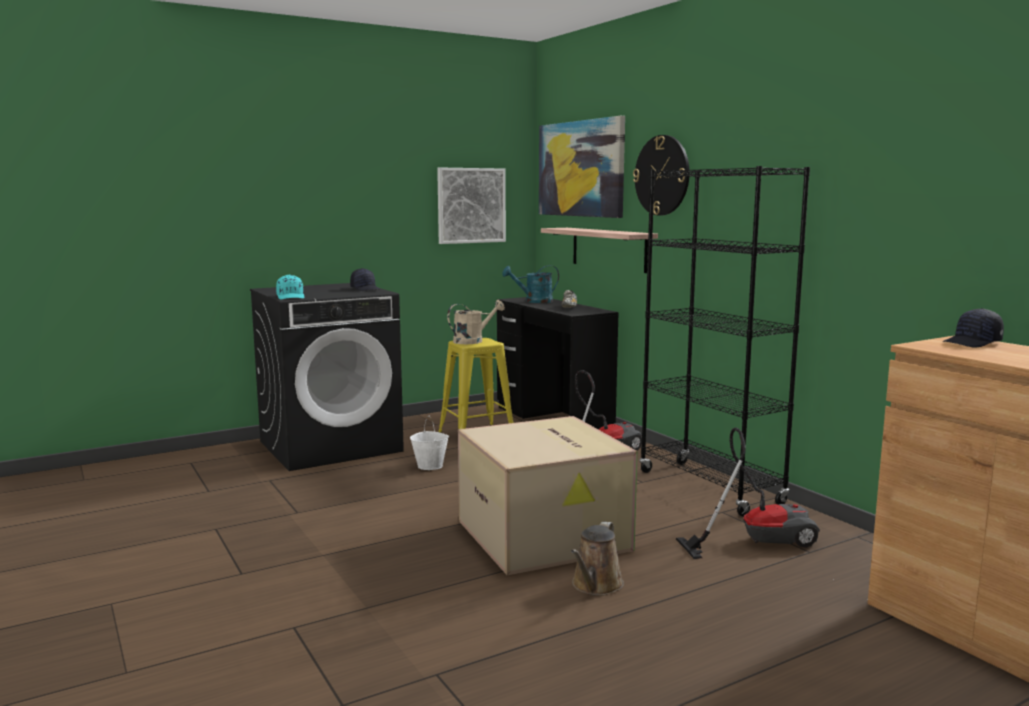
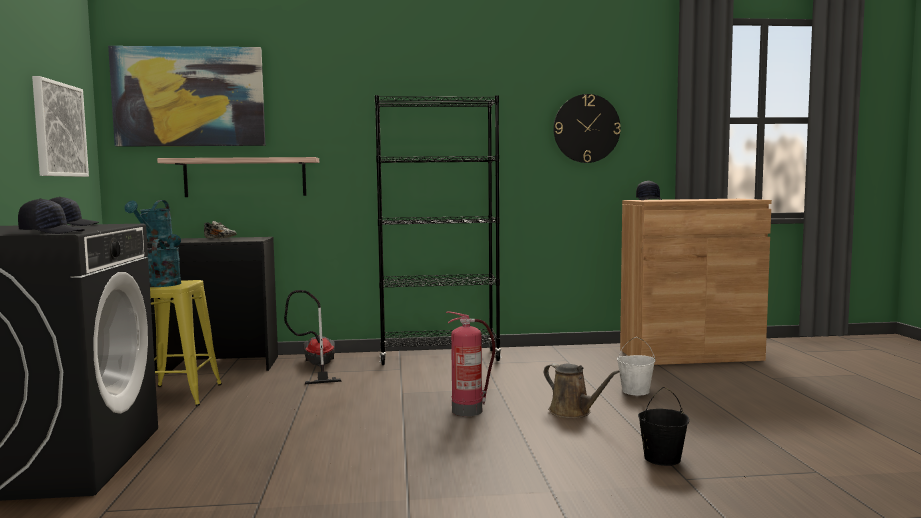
camera: 65 degrees left, 5 degrees down
(291, 297) = (52, 232): turquoise cap -> black cap
(430, 466) = (230, 424): white bucket -> white bucket (635, 391)
(473, 341) = (165, 283): beige watering can -> turquoise watering can
(487, 654) = (661, 458): none -> black bucket
(546, 536) = (468, 411): cardboard box -> fire extinguisher
(662, 175) = (320, 106): wall clock -> wall clock (586, 128)
(756, 540) = (539, 366): vacuum cleaner -> none

